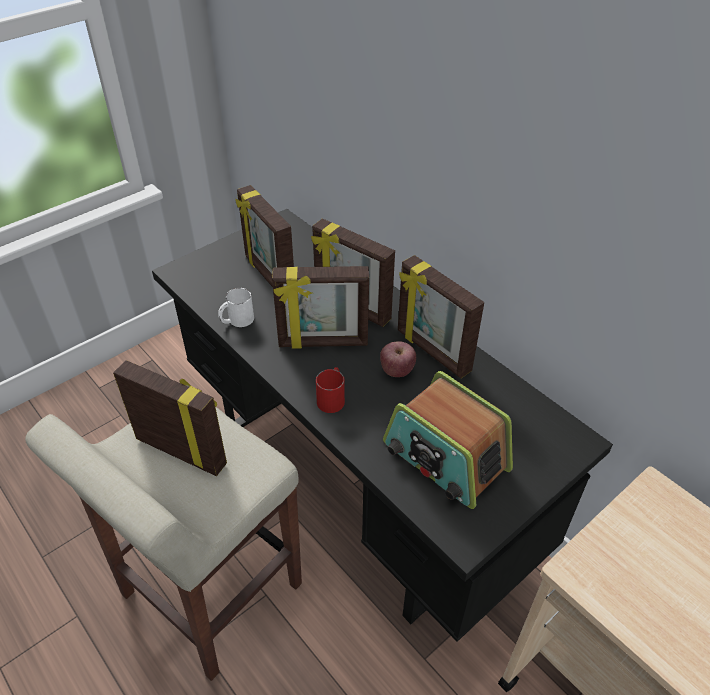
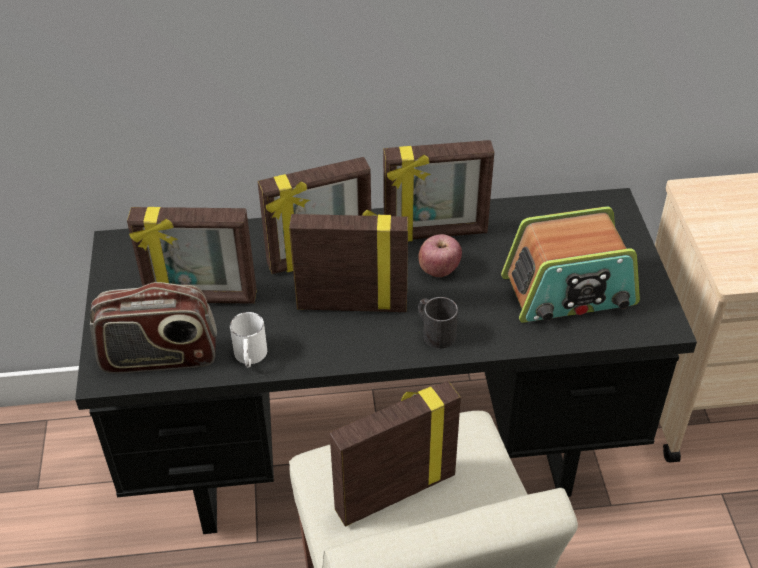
camera: 55 degrees left, 0 degrees up
(206, 284) = (159, 357): none -> radio
(323, 343) = (352, 303): picture frame -> picture frame turned 120 degrees counterclockwise
(332, 397) = (434, 332): red mug -> black mug

